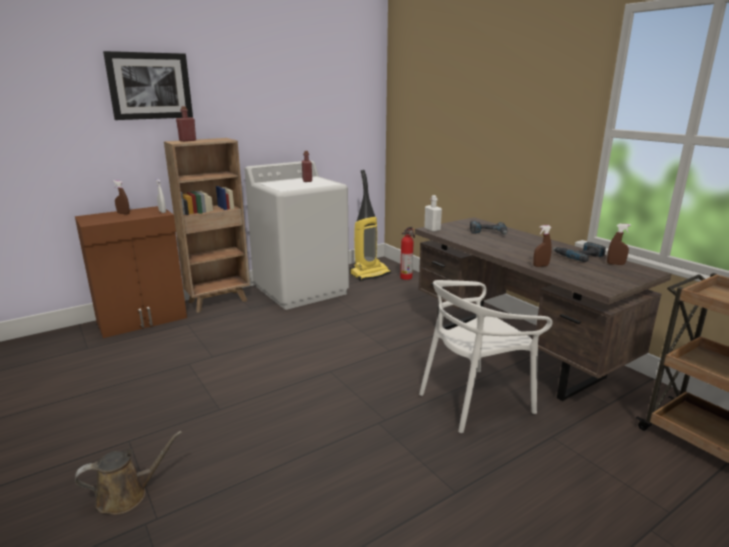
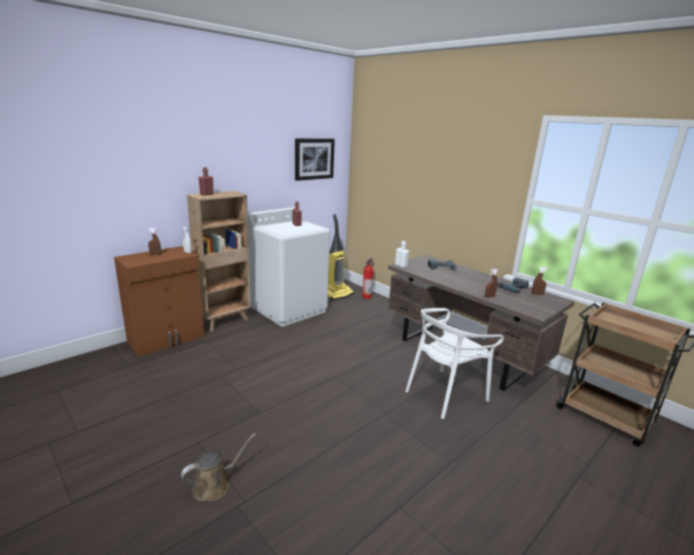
camera: 10 degrees left, 0 degrees up
(150, 86) = (177, 150): picture -> picture (314, 159)

